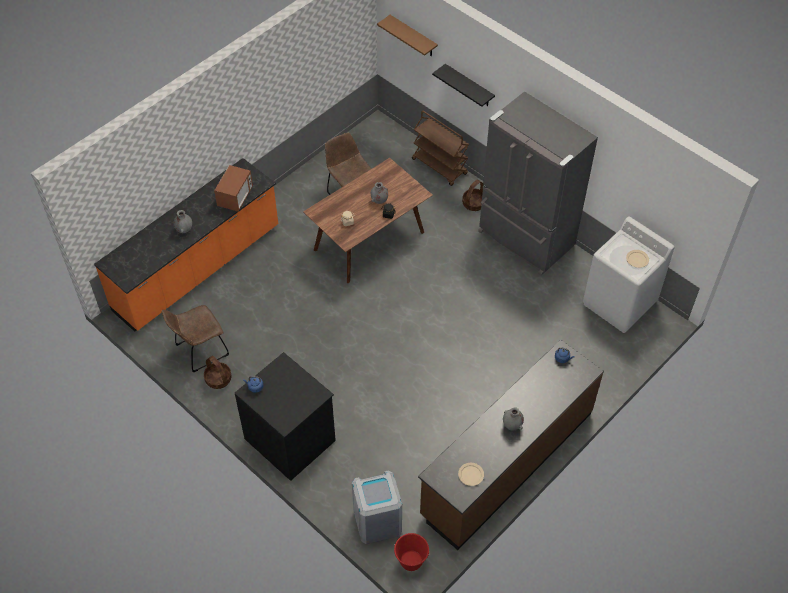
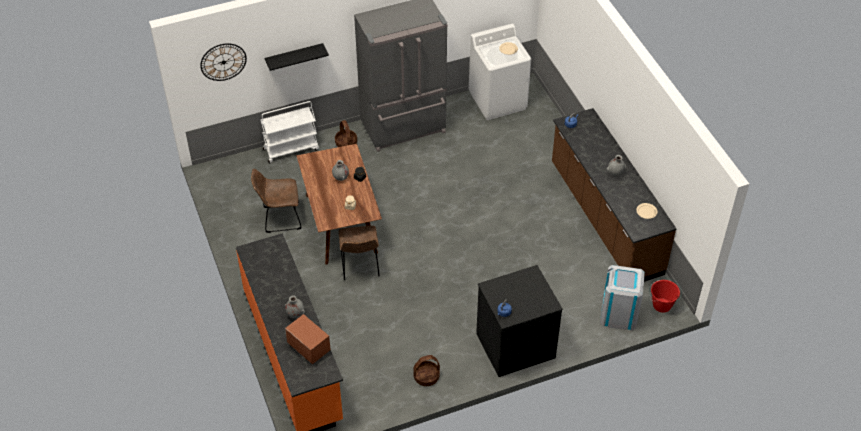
camera: 65 degrees left, 5 degrees down
(199, 351) = (388, 382): brown chair -> brown chair (360, 267)
(235, 197) = (281, 266): microwave -> microwave (309, 347)
(413, 36) = (223, 62): brown shelf -> wall clock
(440, 167) = (291, 149): brown cart -> white cart

